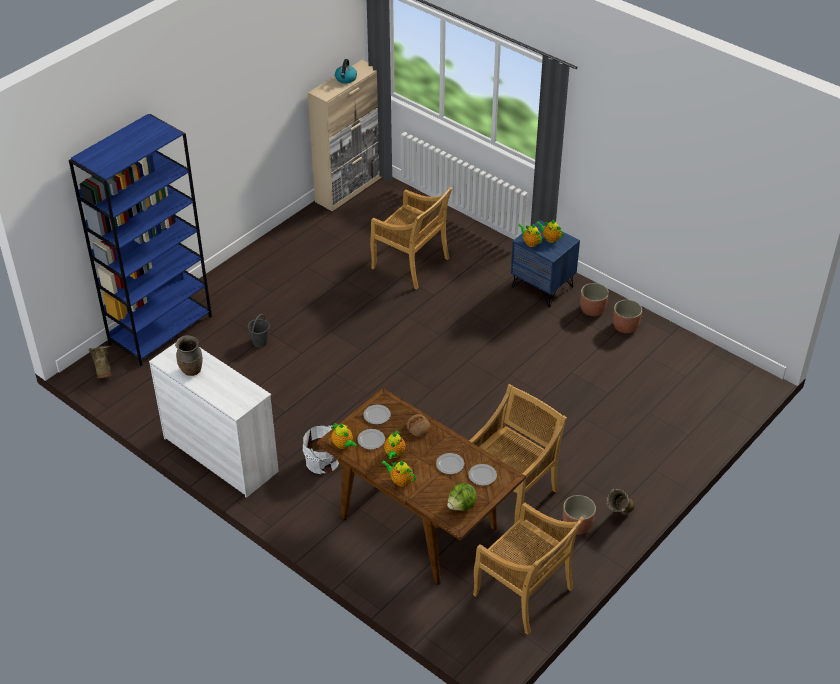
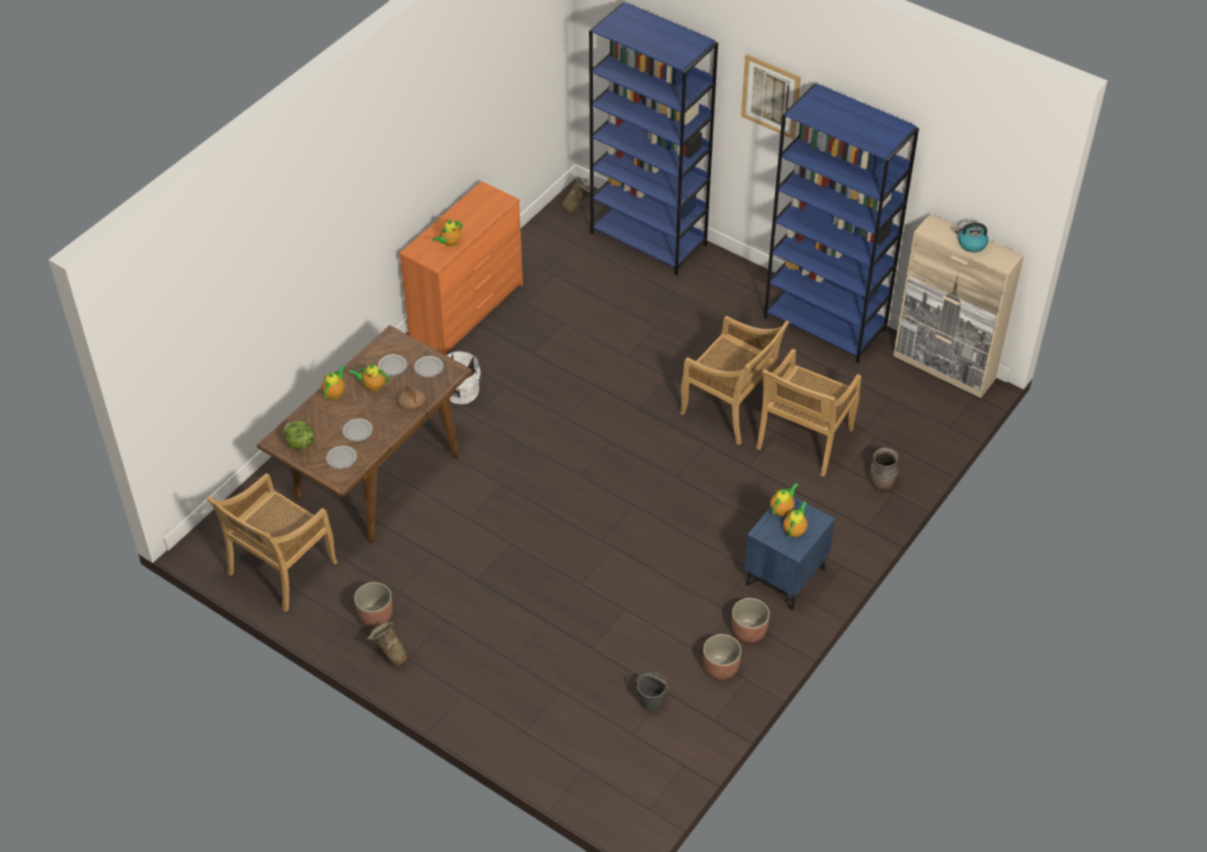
camera: 85 degrees right, 5 degrees up
(191, 120) = (770, 96): none -> picture
(191, 370) = (469, 212): brown vase -> brown vase (881, 484)
(221, 454) = (467, 312): white dresser -> orange dresser
(260, 341) = (641, 319): grey bucket -> grey bucket (651, 701)
(290, 240) = (825, 324): none -> blue bookcase
(343, 445) = (385, 345): teapot -> teapot (450, 243)
(511, 492) = (423, 554): beige chair -> beige chair (731, 408)

